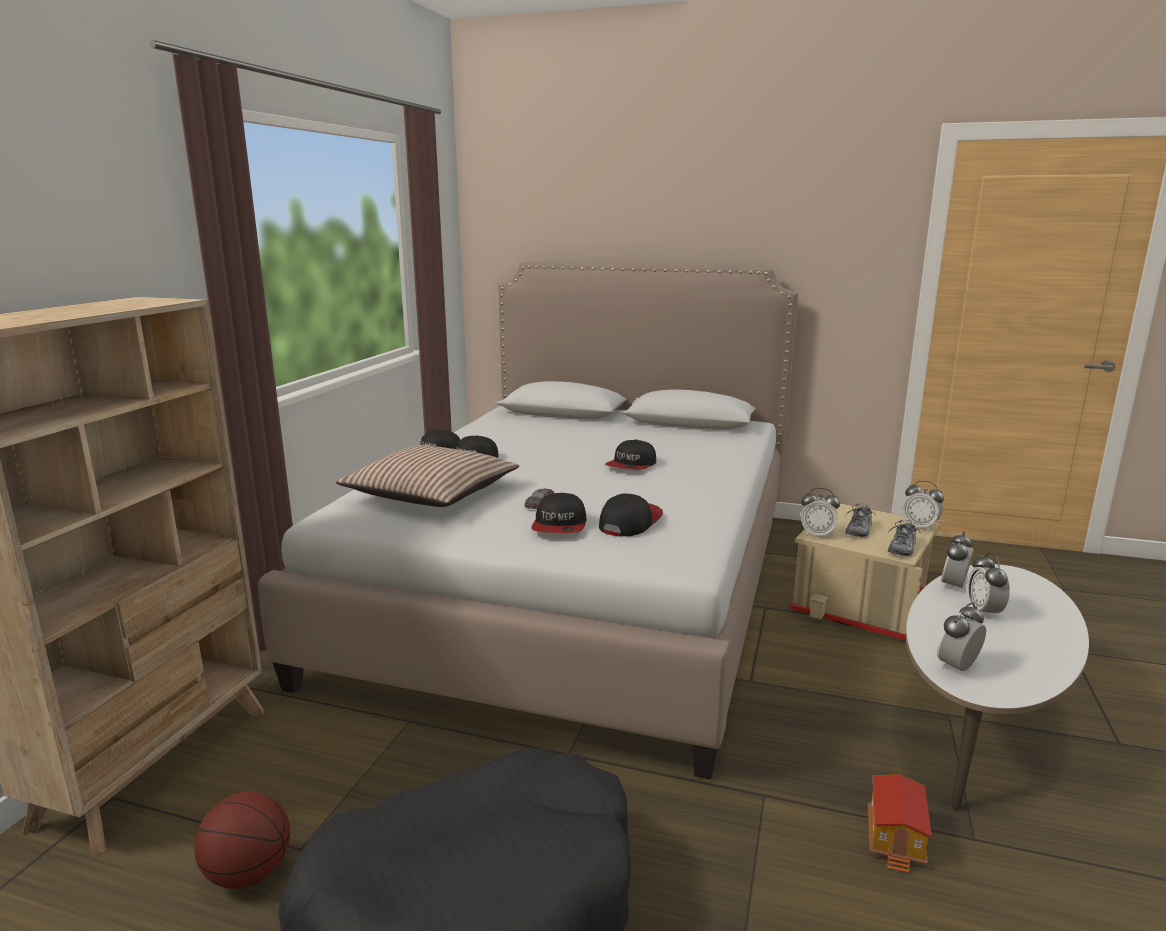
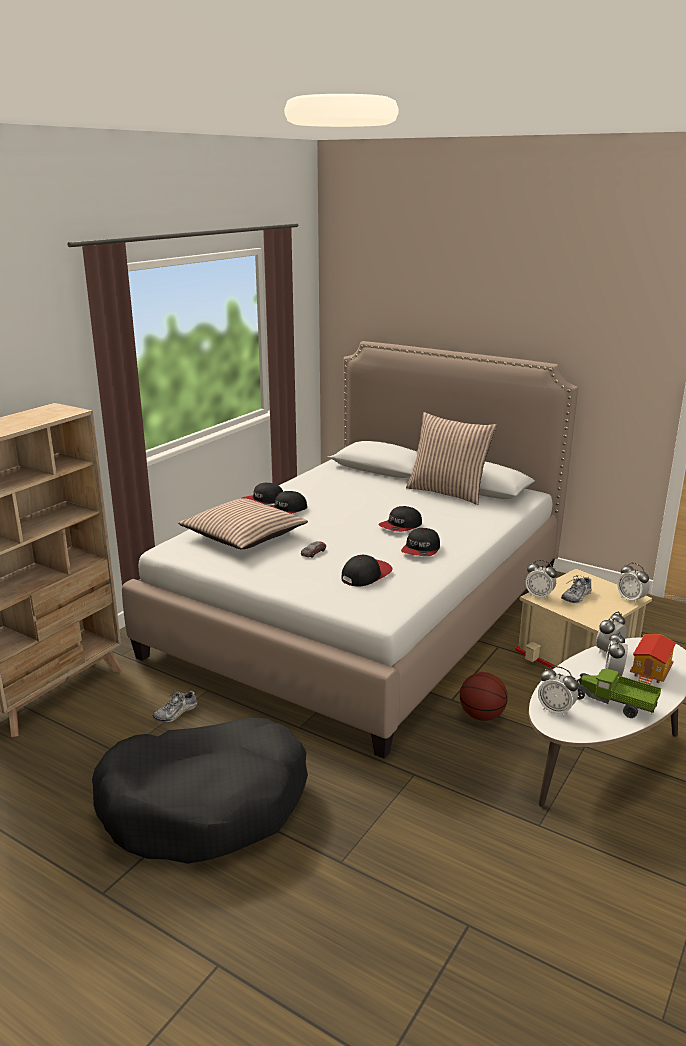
camera: 15 degrees right, 5 degrees up
(249, 873) = (90, 761): basketball -> basketball (482, 716)
(560, 525) = (316, 572): cap -> cap (421, 550)
(660, 429) = (448, 492): none -> pillow
(896, 840) = (485, 816): toy house -> toy house (651, 671)
(902, 548) = (599, 616): shoe -> shoe (176, 713)
(957, 667) = (555, 710): alarm clock -> alarm clock turned 120 degrees counterclockwise
(1017, 647) = (613, 703): none -> toy truck

